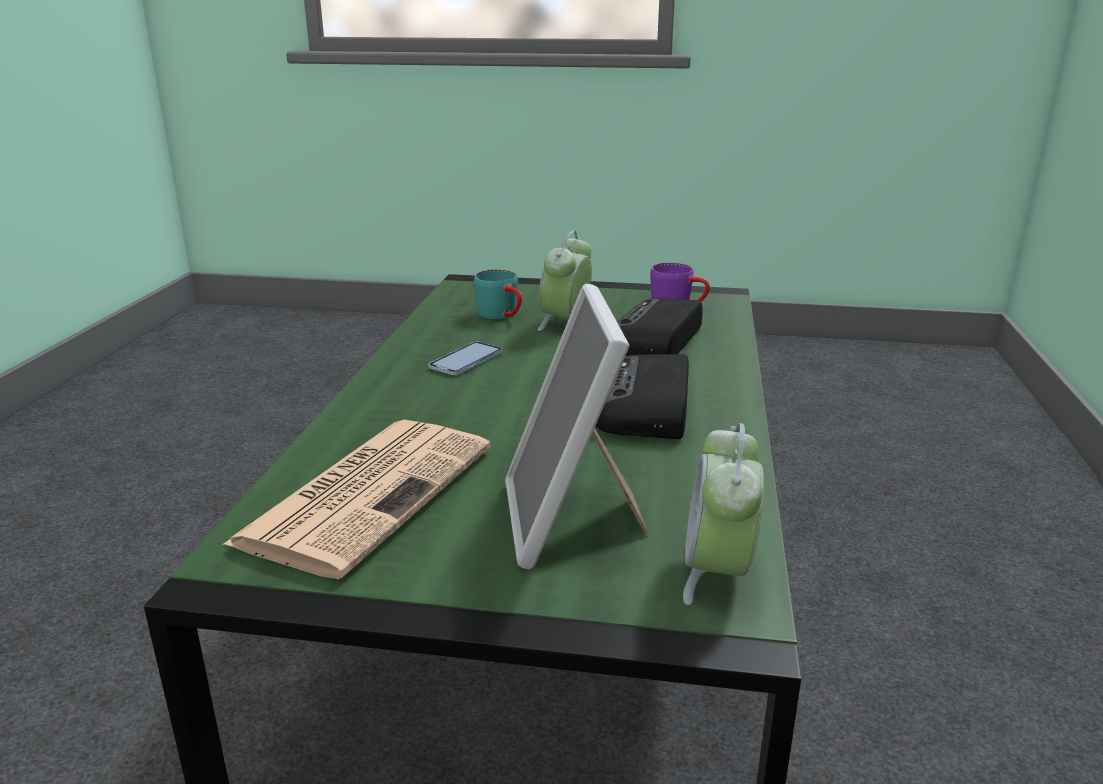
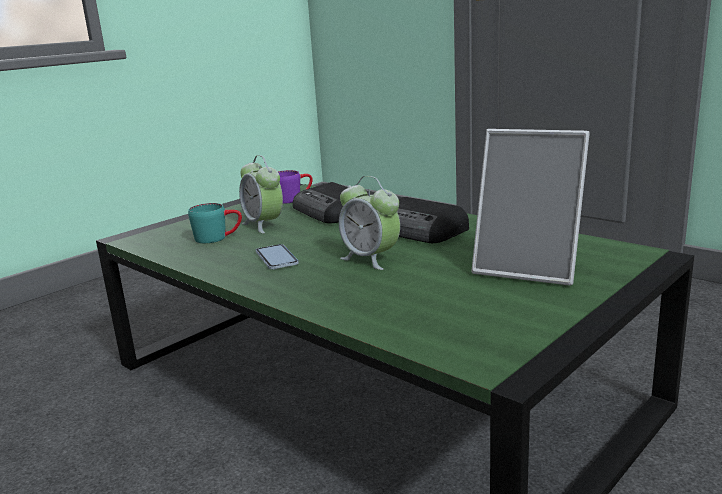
camera: 55 degrees left, 5 degrees down
(369, 492) = (438, 311): newspaper -> none
(717, 573) = (605, 250): alarm clock -> alarm clock (371, 259)

